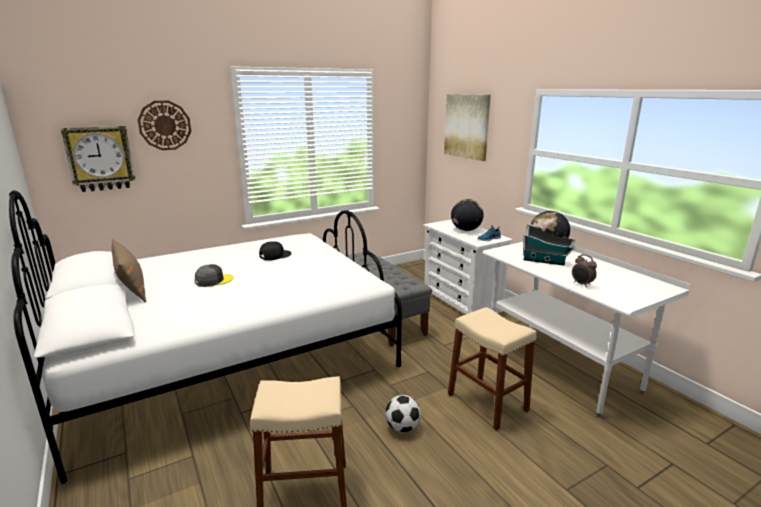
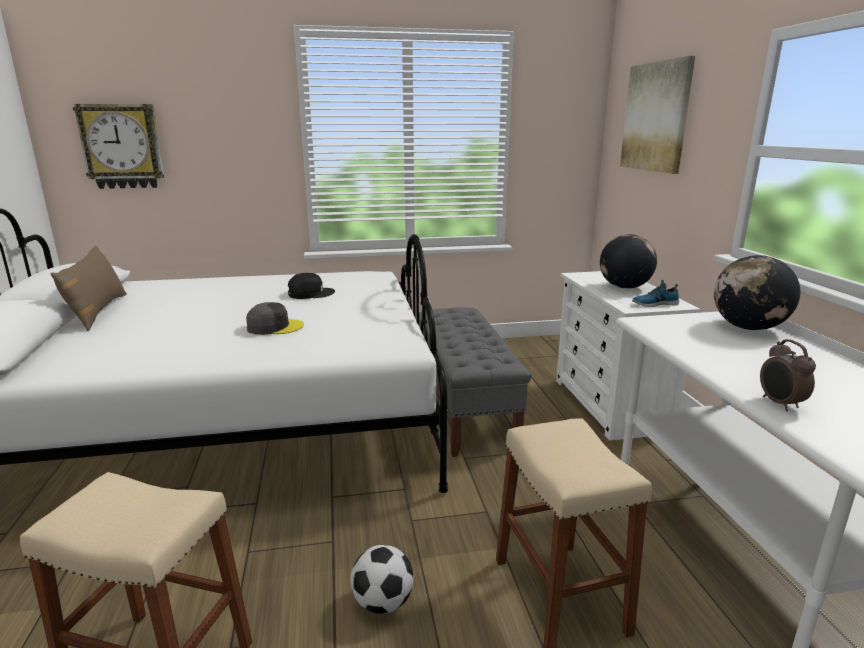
camera: 20 degrees right, 0 degrees up
(165, 125) = (203, 106): wall clock -> none
(213, 280) = (198, 315): grey cap -> grey cap (274, 327)
(545, 261) = (728, 350): toy house -> none

